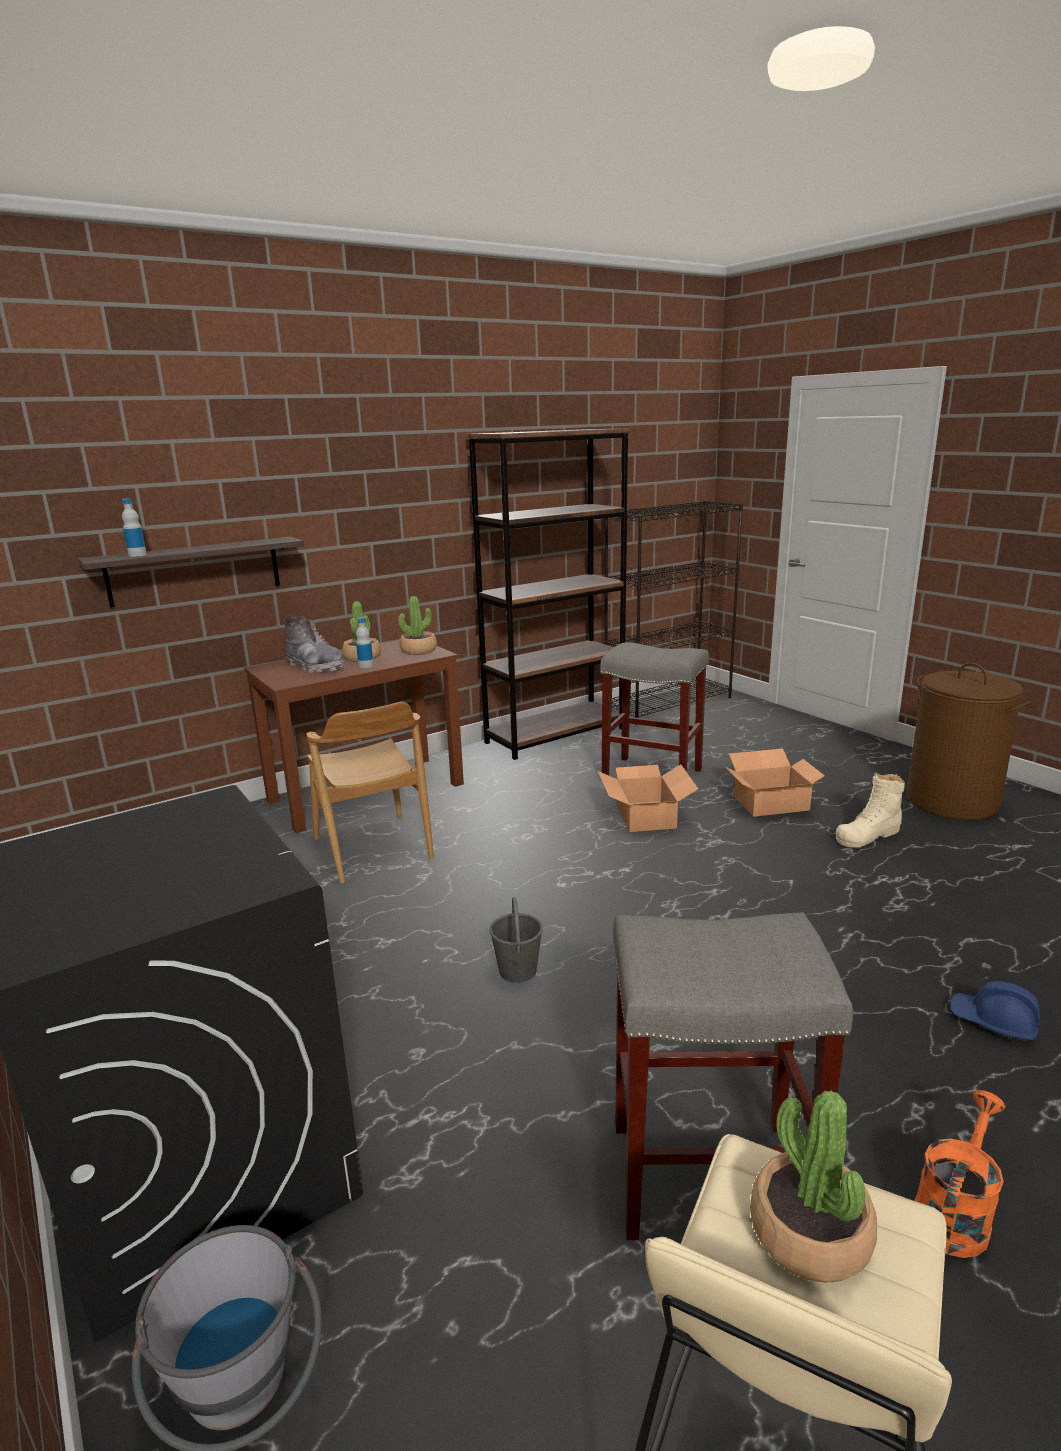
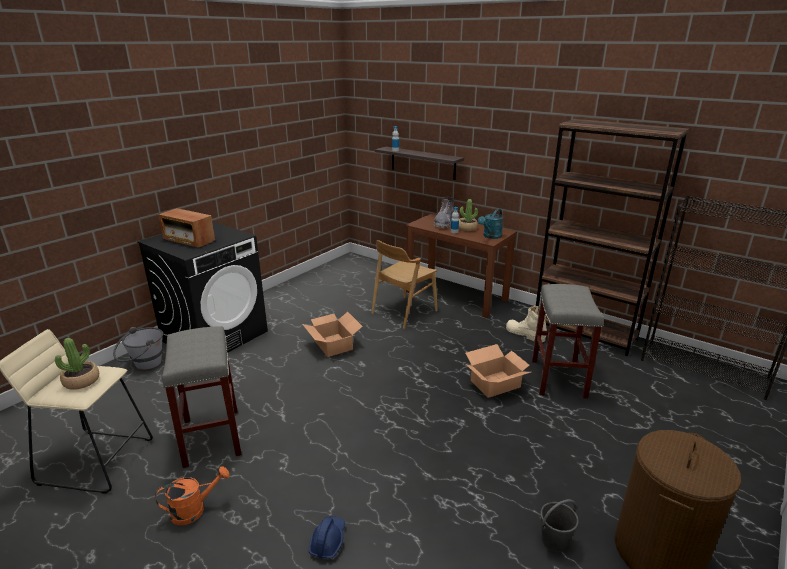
camera: 70 degrees right, 5 degrees up
(138, 881) = (189, 240): none -> radio
(418, 650) = (490, 236): potted plant -> turquoise watering can
(518, 971) = (324, 370): grey bucket -> grey bucket (554, 541)
(770, 803) = (558, 435): cardboard box -> cardboard box (333, 344)
(868, 835) = (542, 490): beige boot -> beige boot (525, 334)
(954, 1212) = (194, 509): orange watering can -> orange watering can turned 45 degrees counterclockwise

